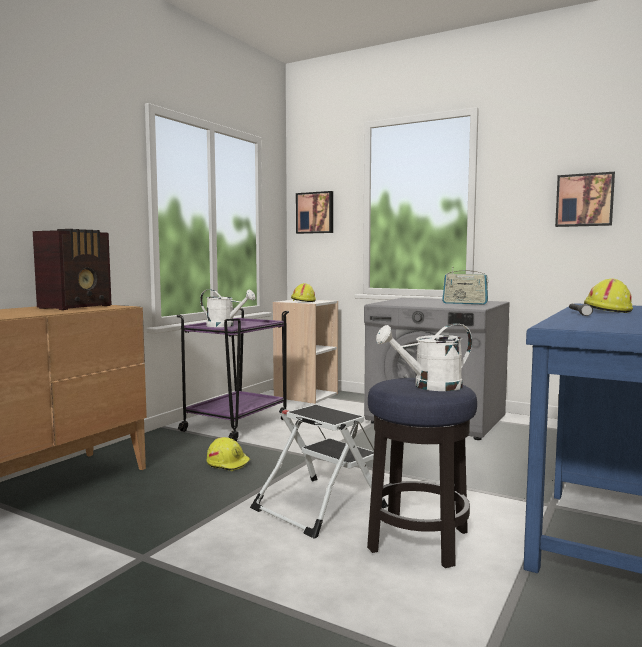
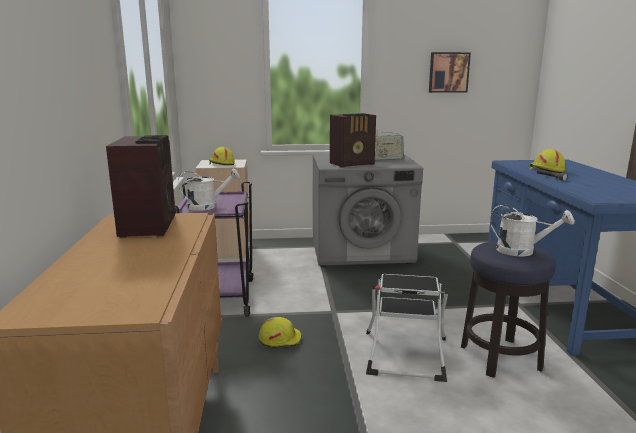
camera: 35 degrees left, 10 degrees up
(315, 213) = (210, 73): picture -> none
(412, 303) = (353, 164): none -> radio
(429, 386) = (522, 251): white watering can -> white watering can turned 105 degrees counterclockwise

